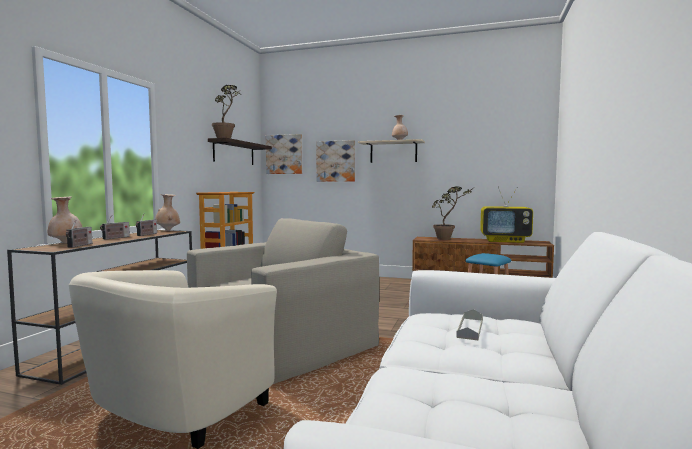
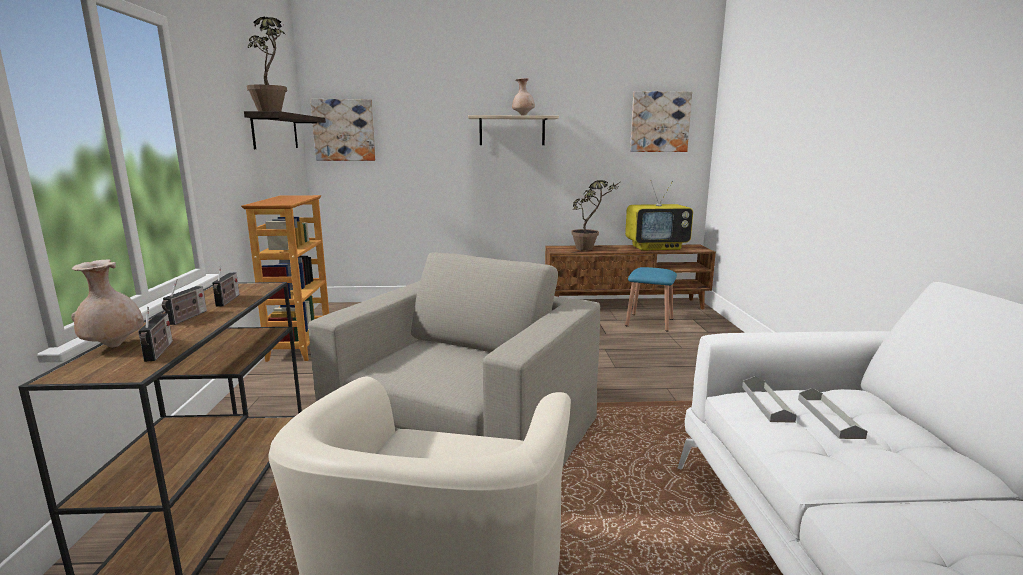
camera: 20 degrees left, 10 degrees up
(168, 230) = (244, 284): beige vase -> none
(336, 161) = (427, 142): picture -> picture (659, 122)
(436, 318) = (767, 403): none -> grey tray

